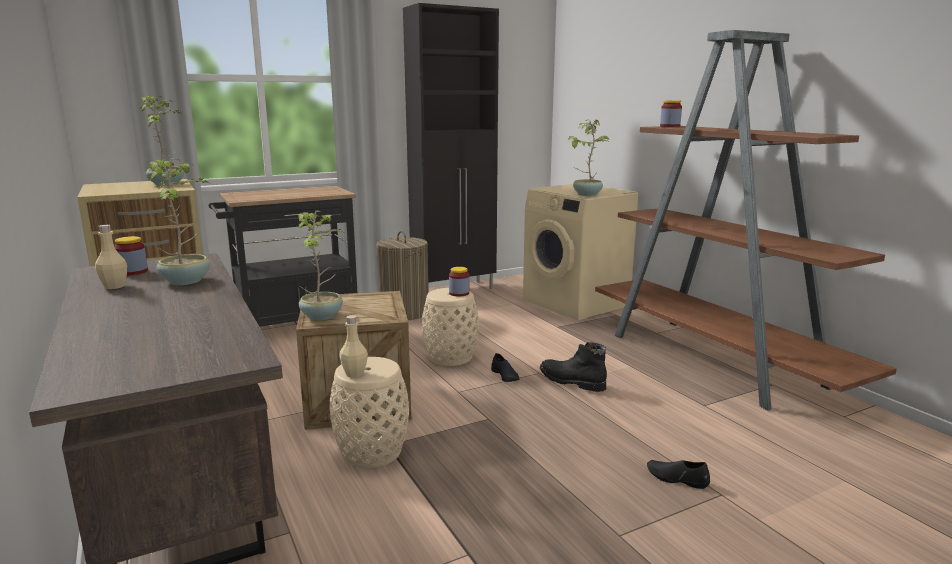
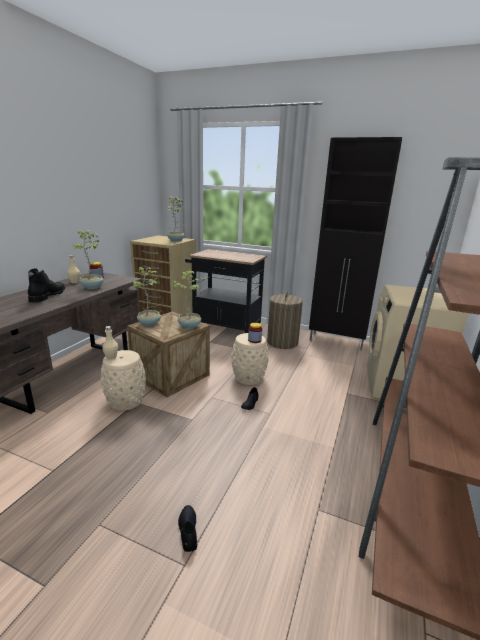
camera: 50 degrees right, 5 degrees up
(570, 381) = (274, 429): black boot -> black boot (47, 295)
(586, 194) = (407, 300): potted plant -> potted plant (189, 326)
(670, 126) = (455, 255): jar -> none

